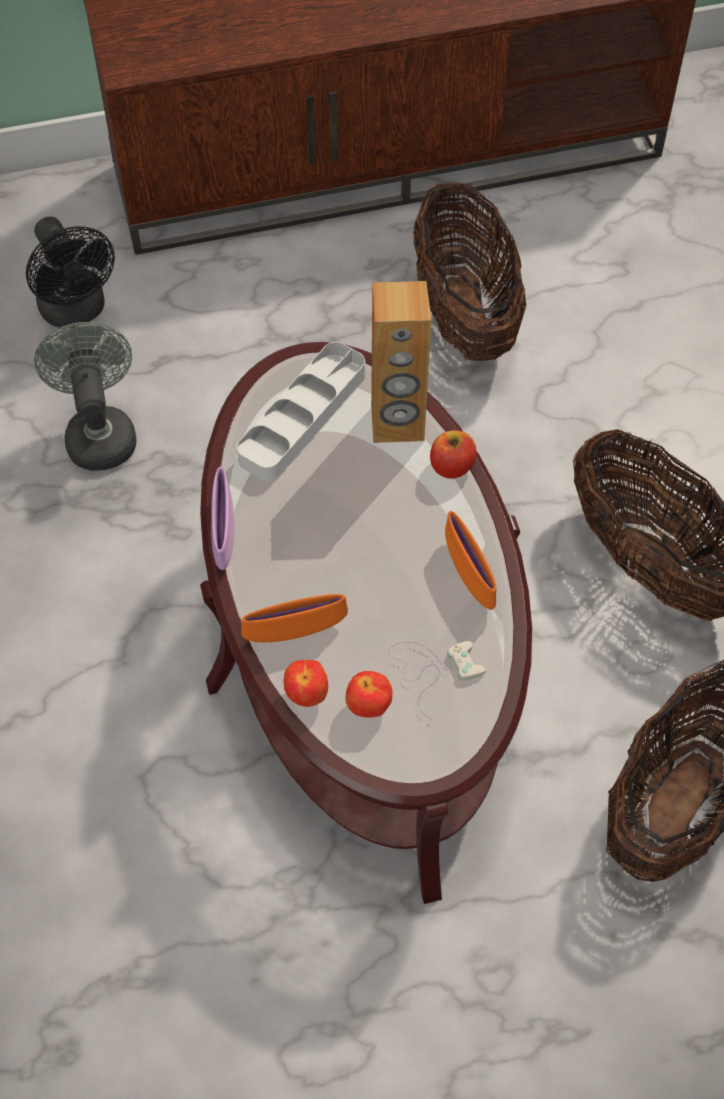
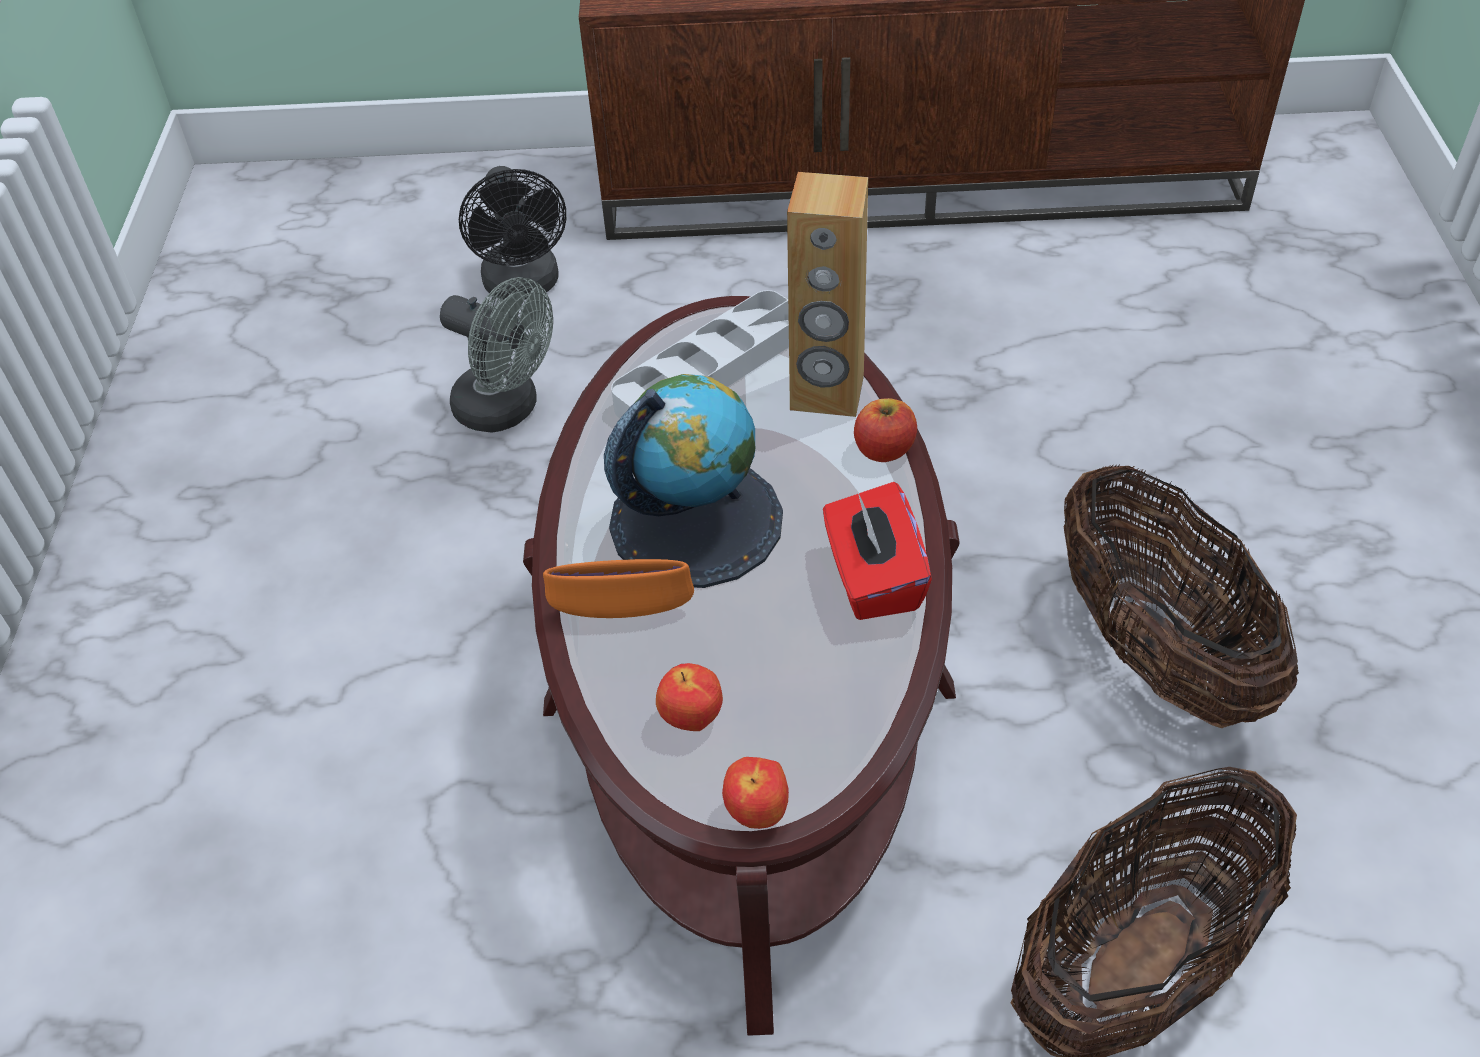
camera: 15 degrees right, 10 degrees down
(99, 432) = (507, 409): grey fan -> grey fan turned 120 degrees clockwise
(223, 533) = (568, 484): purple bowl -> none
(307, 695) = (613, 690): apple -> apple (757, 813)
(328, 548) = (696, 520): none -> globe
(433, 669) = (792, 686): white game controller -> none
(464, 313) = (972, 342): basket -> none
(469, 575) = (873, 579): orange bowl -> red tissue box

